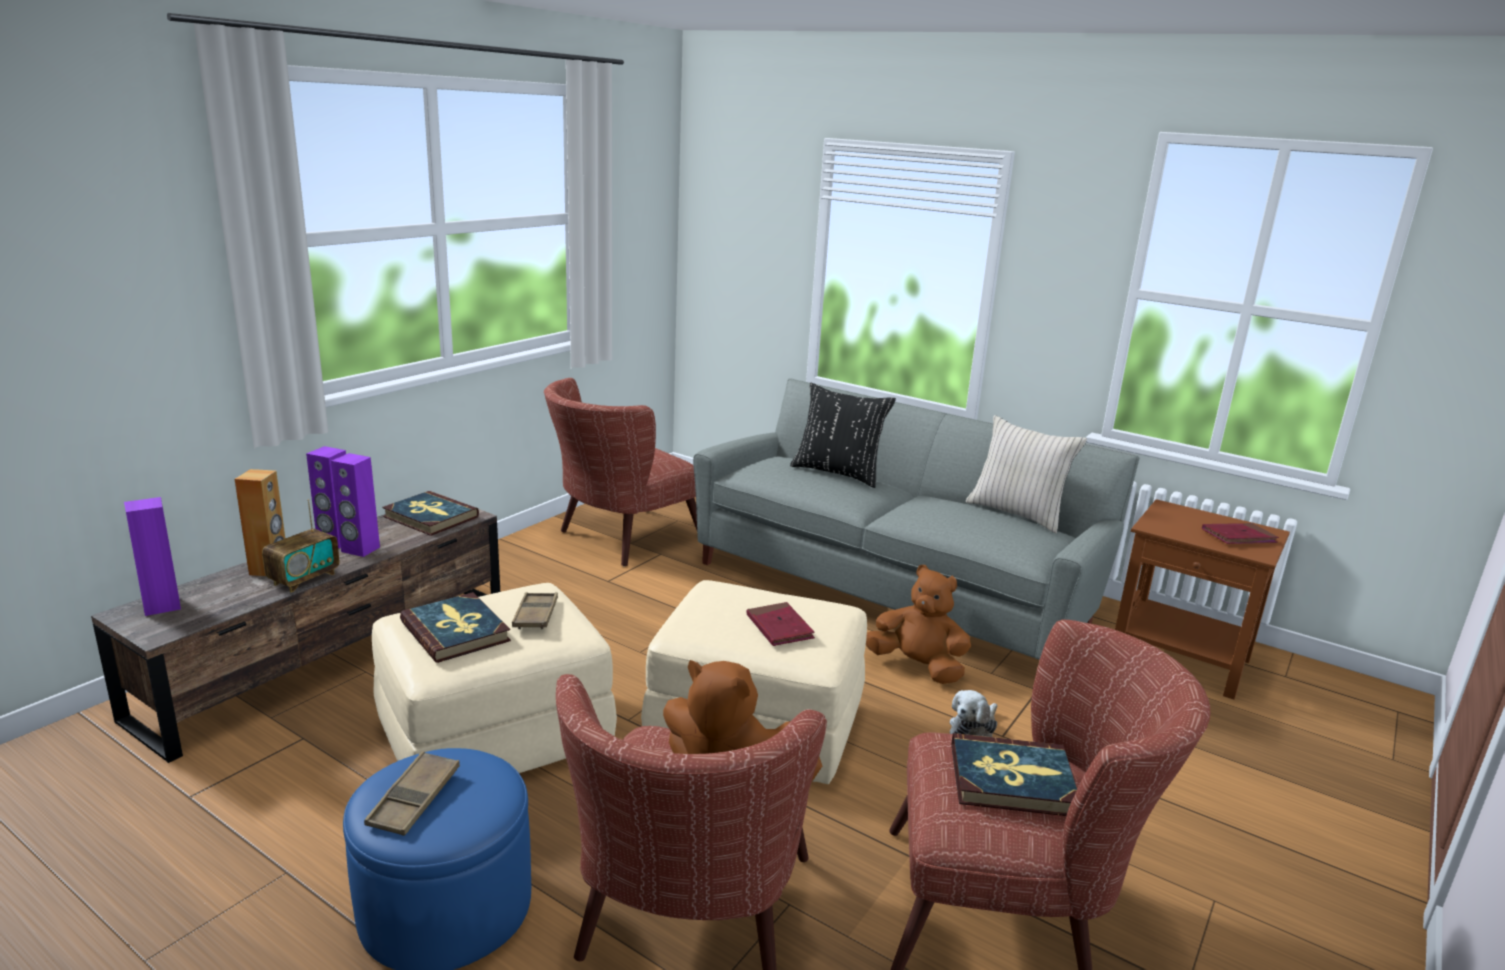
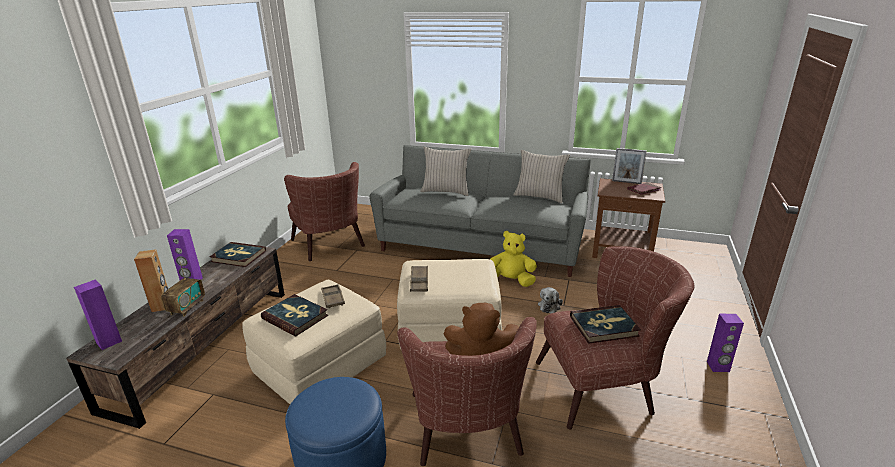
camera: 15 degrees left, 5 degrees up
(360, 549) = (209, 283): purple speaker -> purple speaker (718, 367)
(414, 799) = (323, 411): brown tray -> brown tray (419, 281)
(618, 539) = (330, 246): brown armchair -> brown armchair turned 60 degrees counterclockwise
(779, 627) = (459, 277): red book -> none
(838, 473) = (446, 191): black pillow -> beige pillow
(917, 667) = (510, 281): brown plush toy -> yellow plush toy
(1209, 516) = (626, 182): none -> picture frame

